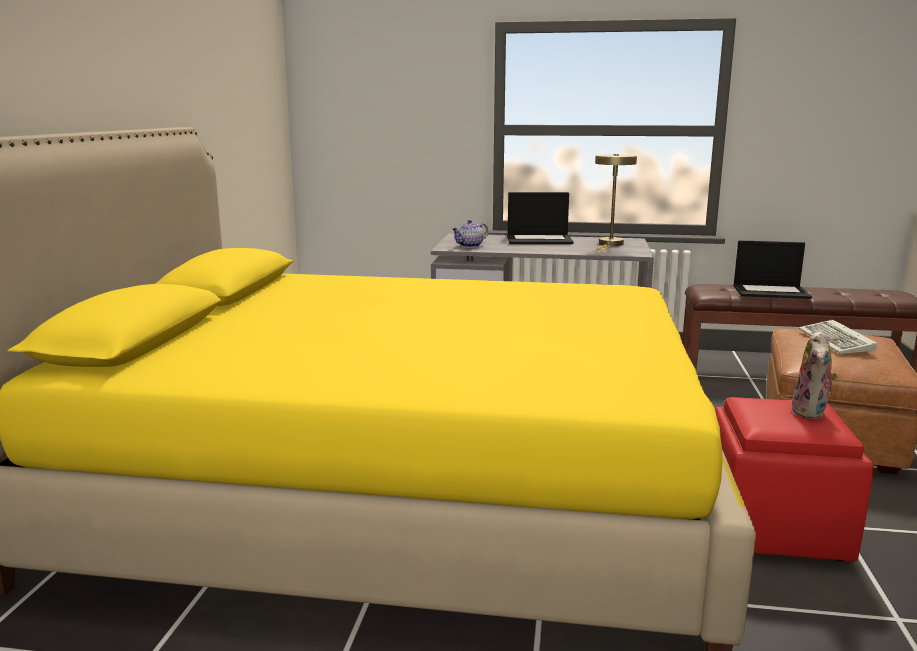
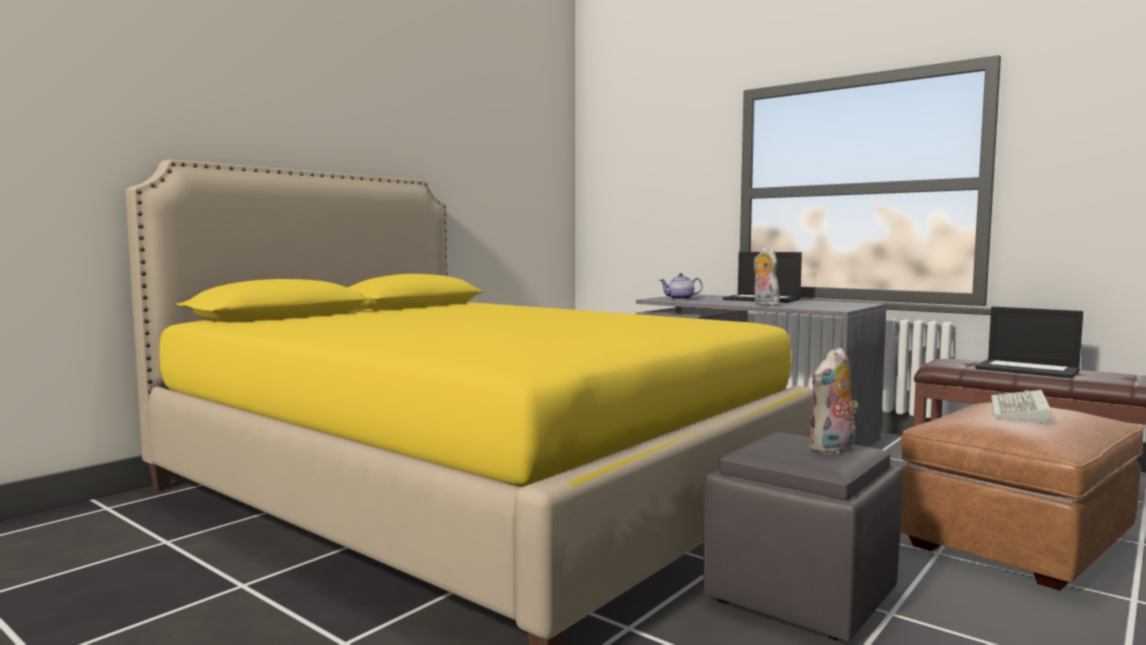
camera: 30 degrees right, 10 degrees down
(564, 250) = (764, 304): none -> plush toy
(610, 244) = (828, 304): beige table lamp -> none
(773, 527) = (800, 593): red ottoman -> grey ottoman

